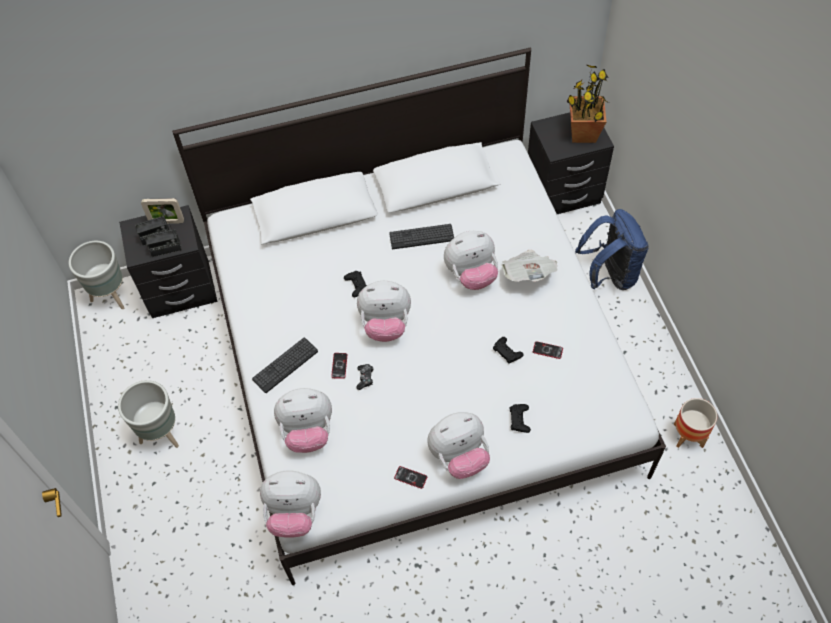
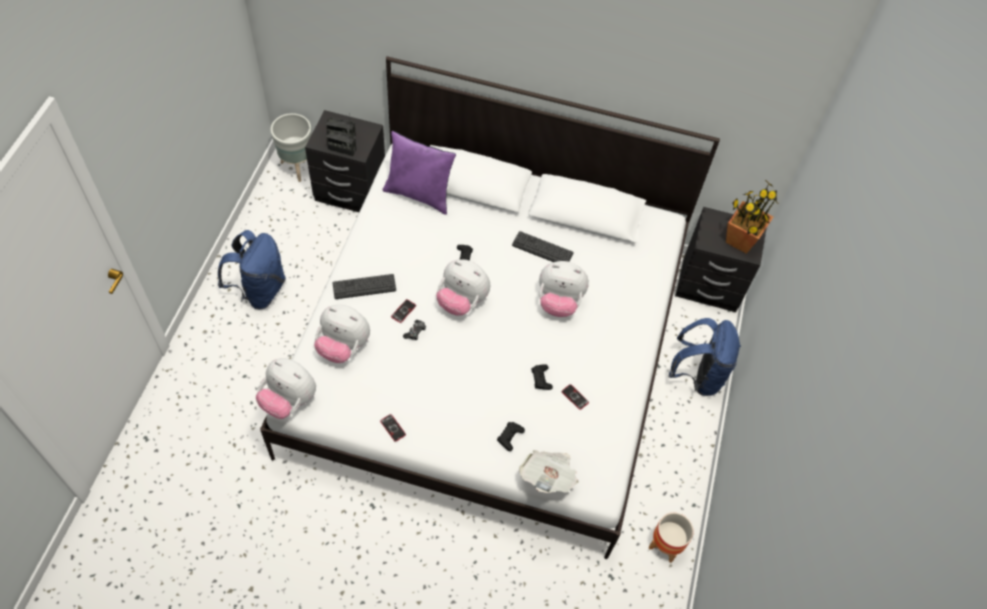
camera: 25 degrees right, 0 degrees up
(161, 434) = (259, 290): grey planter -> blue backpack
(167, 222) = (358, 129): picture frame -> none
(272, 250) = (419, 194): none -> purple pillow
(459, 456) = (441, 435): plush toy -> none
(528, 274) = (605, 328): newspaper -> newspaper (548, 476)

